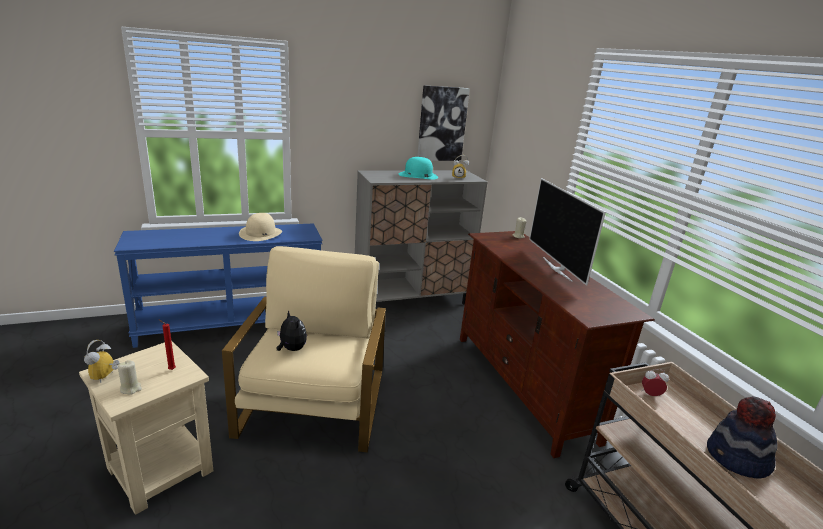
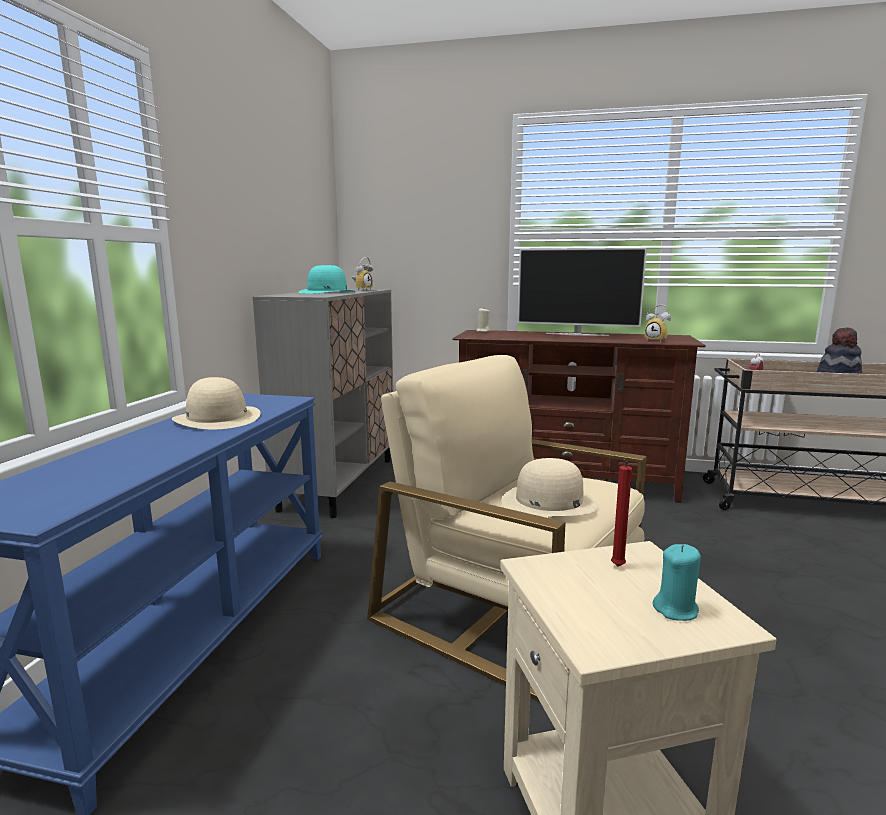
camera: 55 degrees left, 10 degrees down
(106, 377) = (621, 635): alarm clock -> alarm clock (657, 340)
(131, 388) = (676, 610): beige candle -> turquoise candle
(291, 349) = (548, 502): plush toy -> beige hat
(442, 124) = (306, 225): picture -> none

